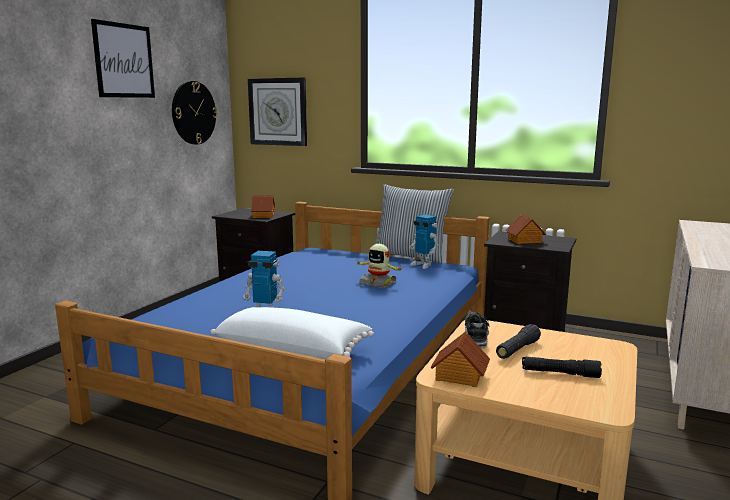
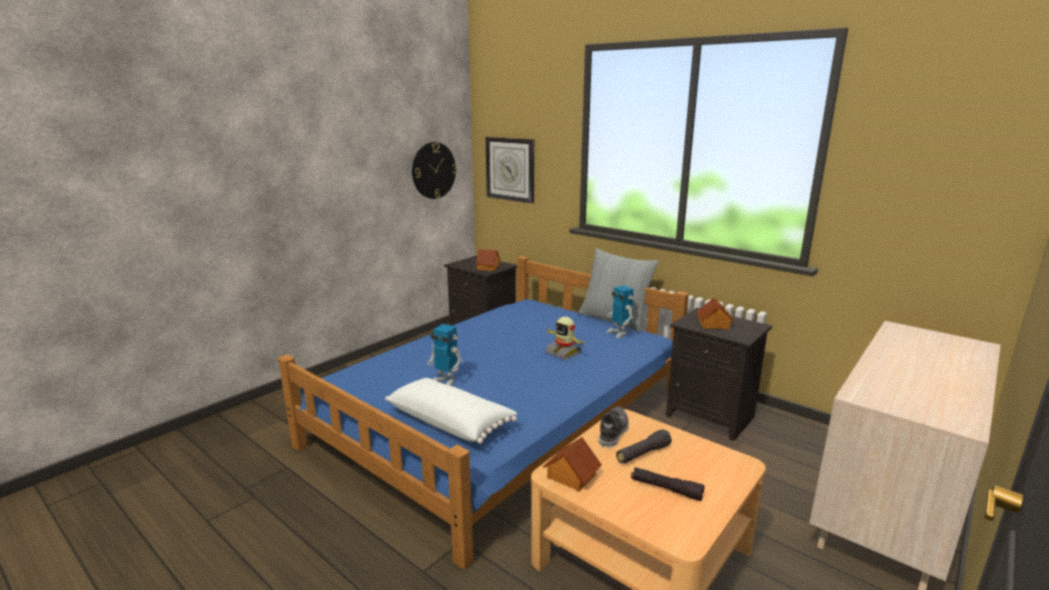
camera: 15 degrees right, 5 degrees up
(124, 60) = (367, 132): picture -> none

